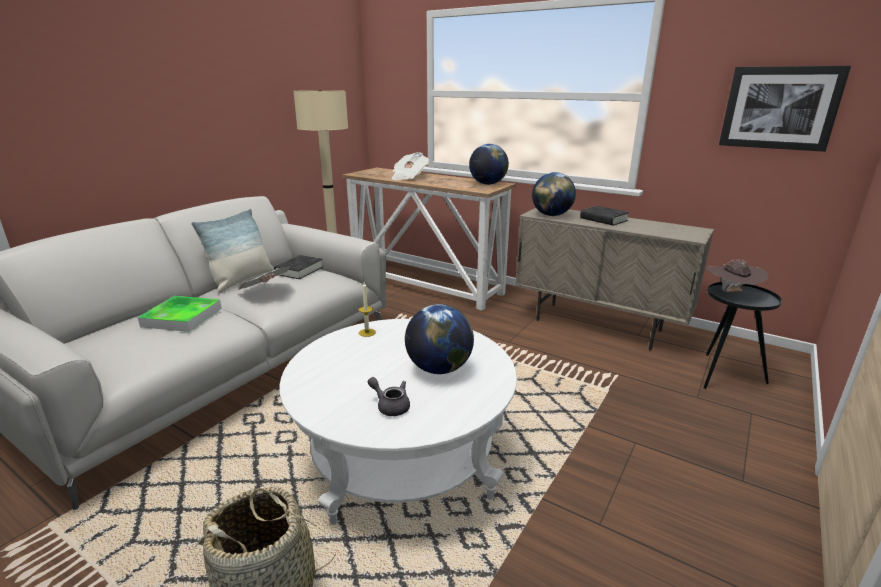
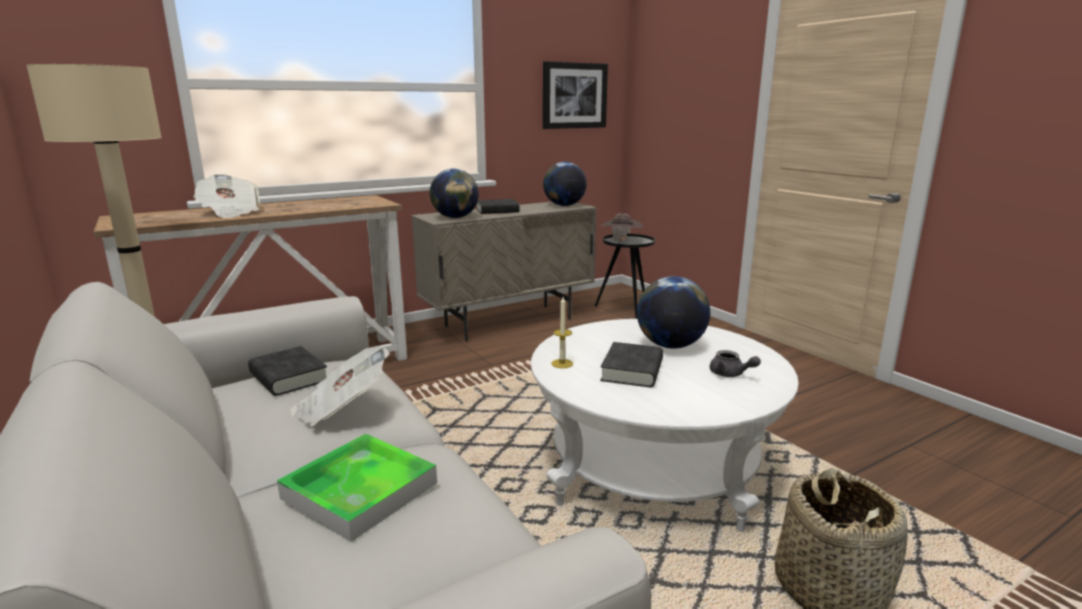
camera: 65 degrees left, 5 degrees down
(241, 280) = (237, 430): pillow -> none
(370, 360) = (632, 371): none -> black book
(390, 406) = (730, 374): grey teapot -> grey teapot turned 105 degrees counterclockwise
(488, 184) = (357, 199): globe -> globe (564, 205)

